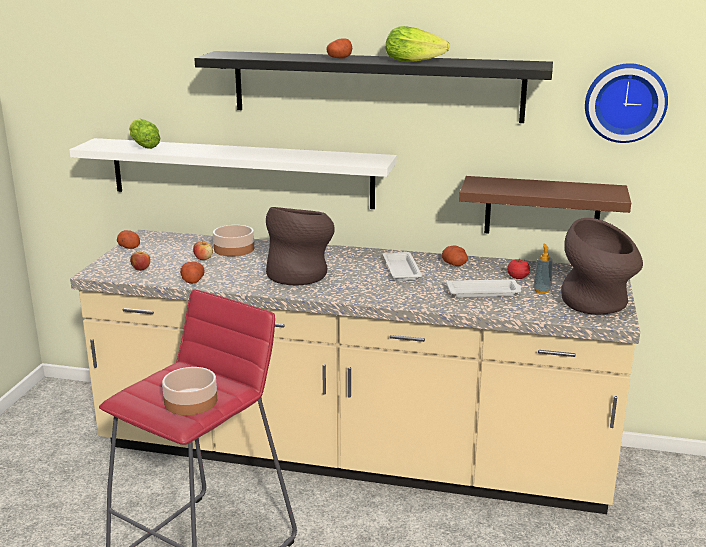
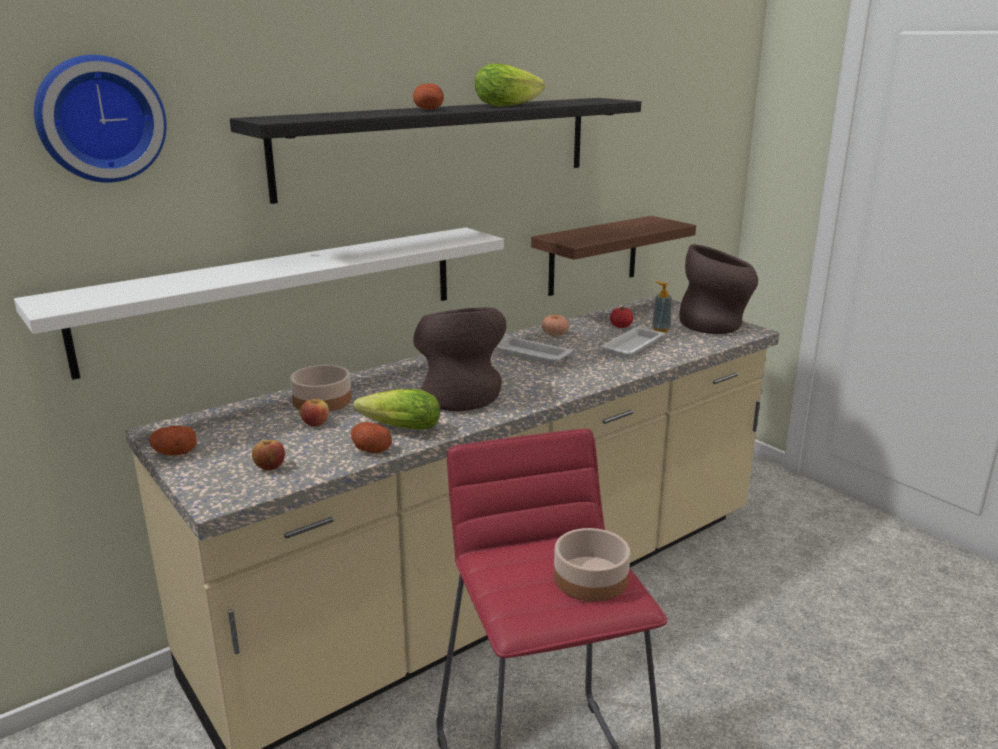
camera: 50 degrees left, 0 degrees up
(143, 145) = (143, 286): lettuce -> lettuce (397, 428)
(455, 264) = (555, 334): potato -> tomato
(625, 102) = (649, 133): wall clock -> wall clock (100, 119)

